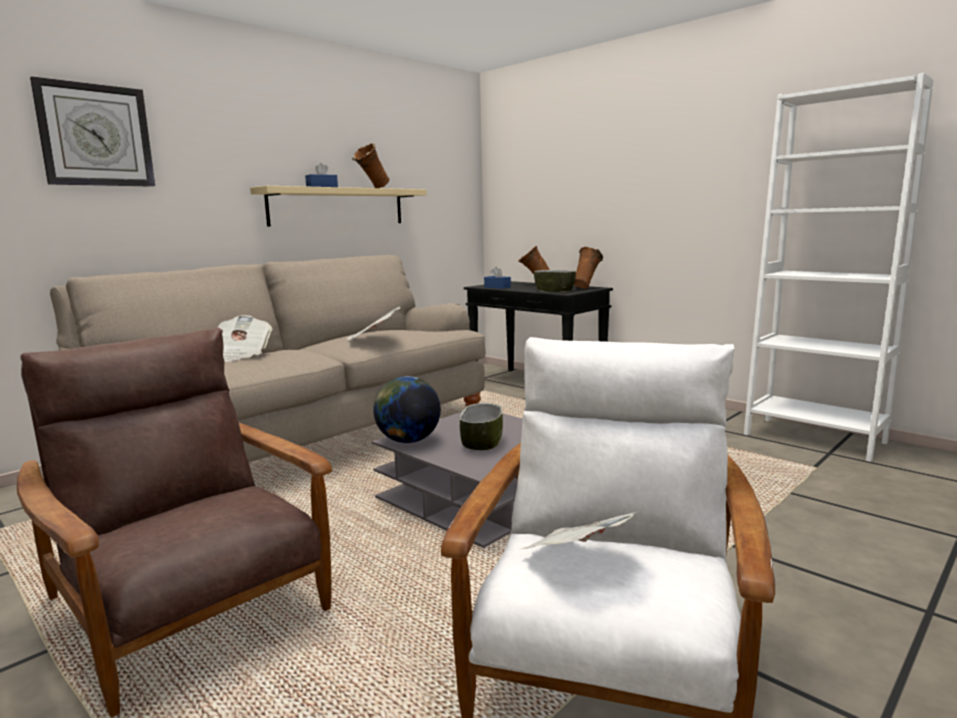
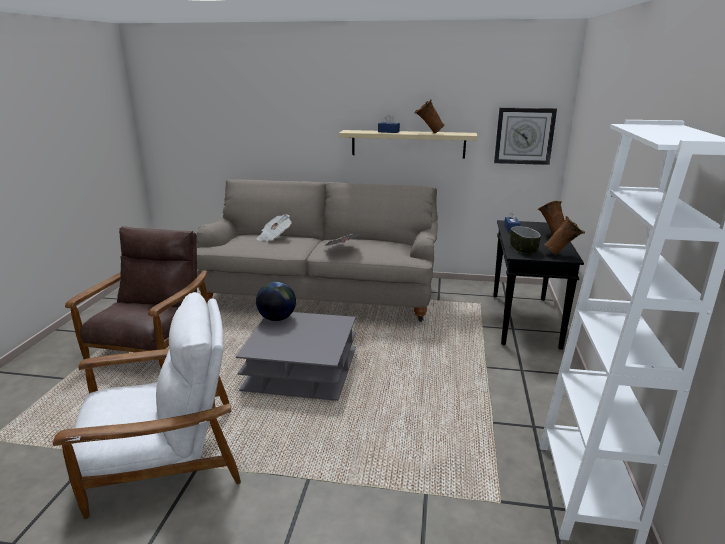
camera: 55 degrees right, 10 degrees up
(96, 135) = (260, 102): wall clock -> wall clock (524, 136)
(481, 442) = (293, 337): bowl -> none
(578, 559) = (126, 401): newspaper -> none

